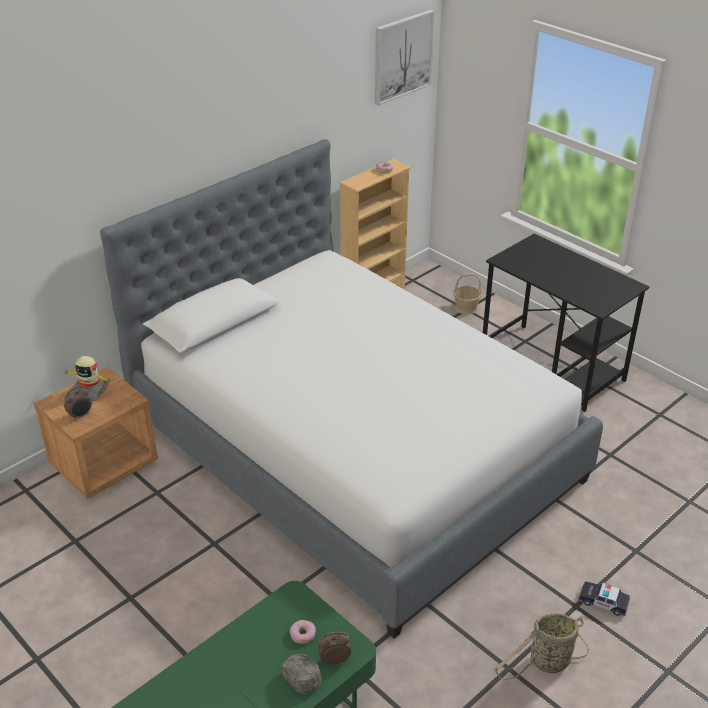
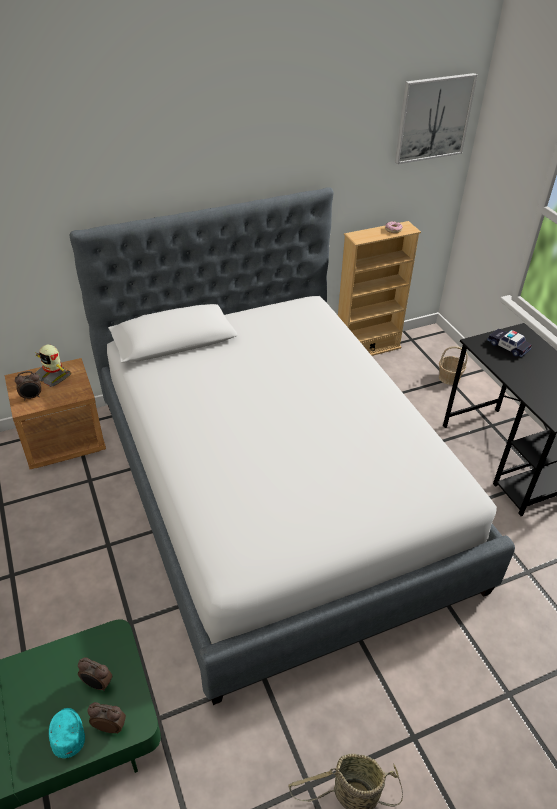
camera: 20 degrees right, 5 degrees up
(300, 677) = (68, 733): grey cap -> turquoise cap
(303, 634) = (97, 684): donut -> alarm clock
(603, 602) = (446, 744): toy car -> toy car (508, 346)

